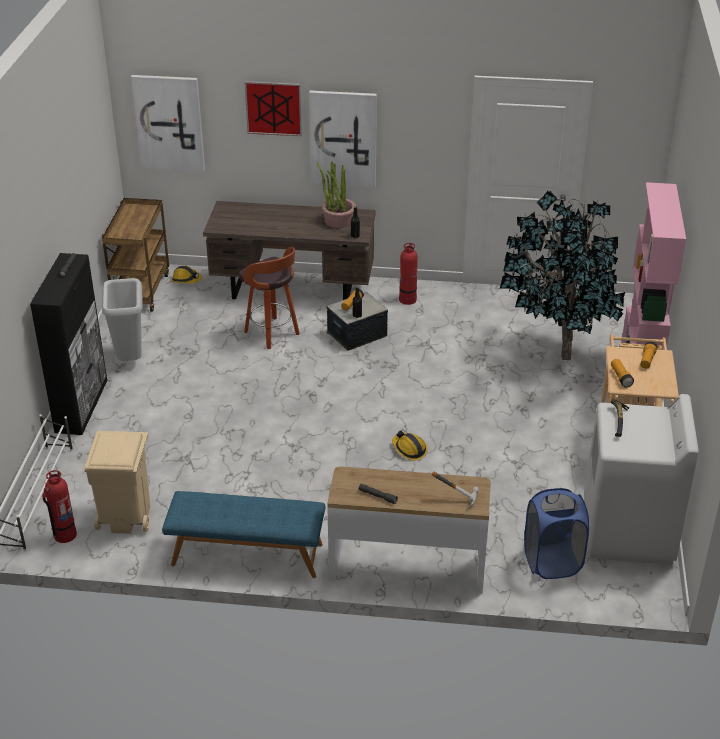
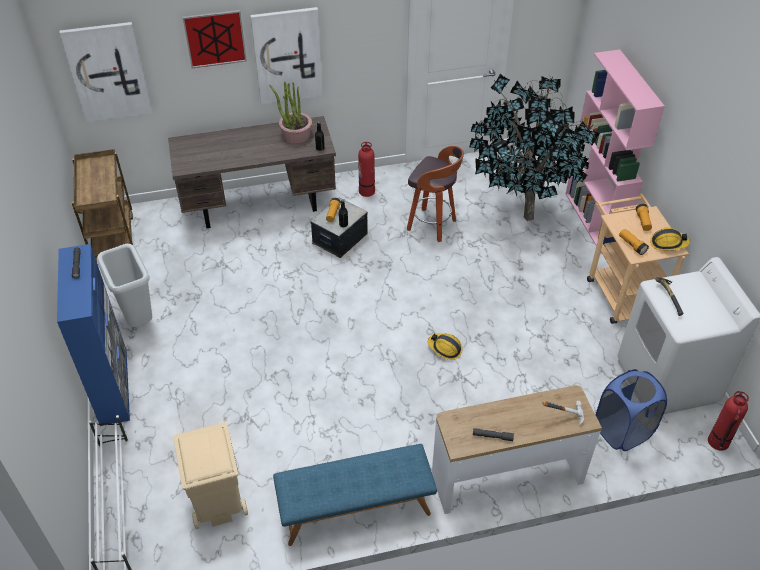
camera: 20 degrees left, 10 degrees up
(64, 535) = (166, 544): fire extinguisher -> fire extinguisher (718, 442)
(82, 405) = (114, 386): black cabinet -> blue cabinet
(186, 280) = (153, 218): hard hat -> hard hat (668, 243)
(273, 334) = (263, 257): stool -> stool (433, 226)

